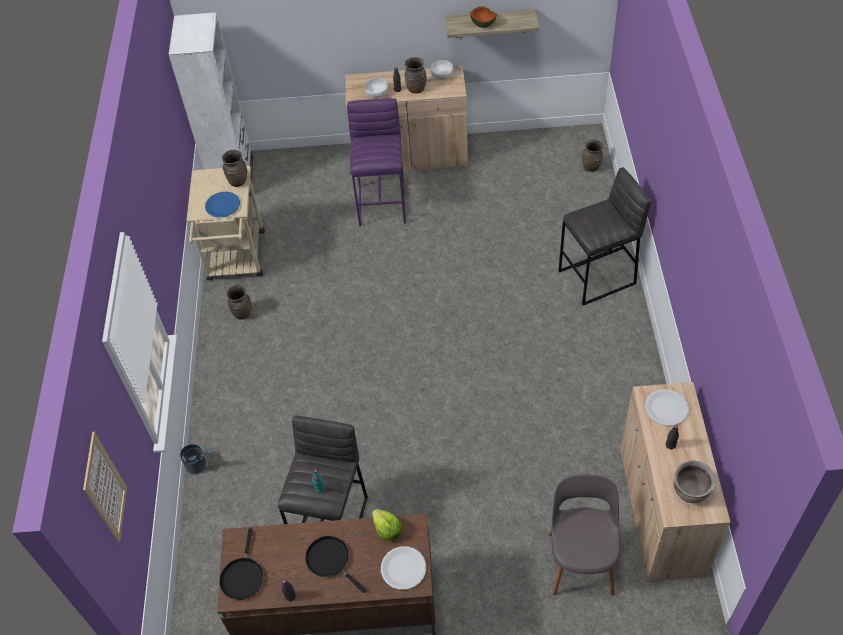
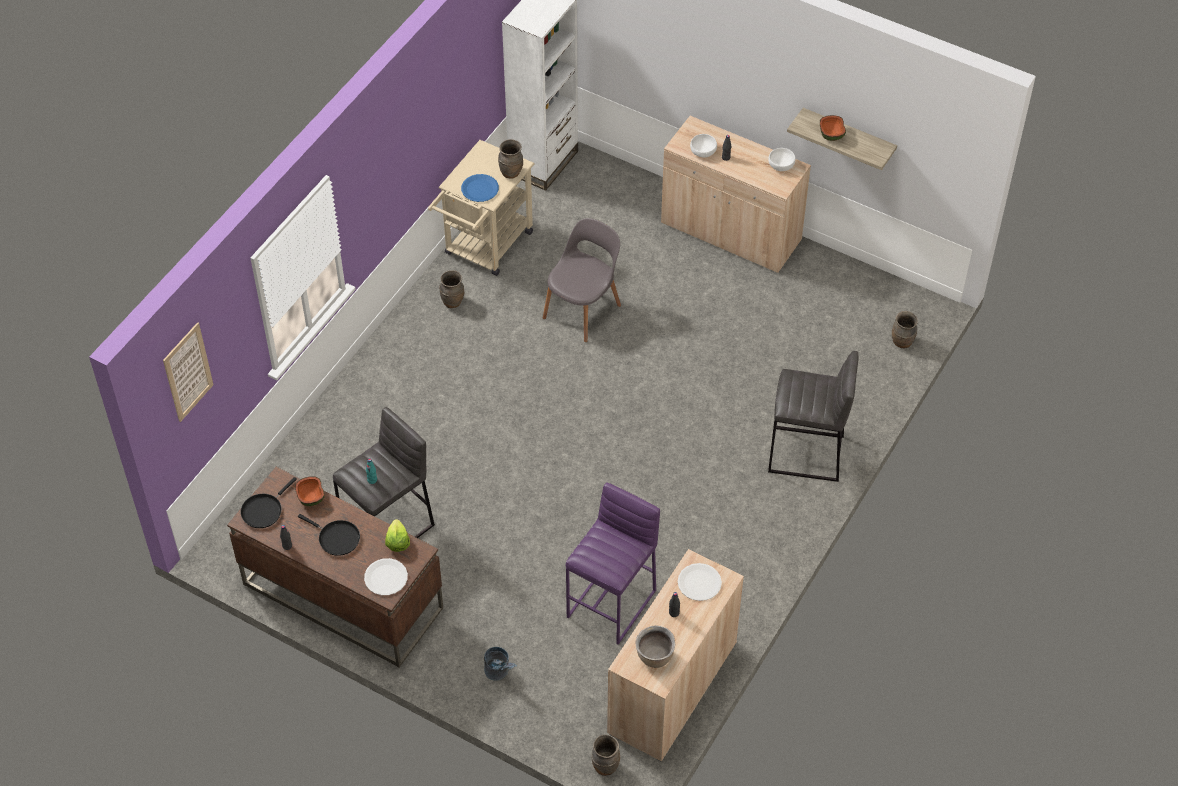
camera: 30 degrees right, 0 degrees up
(199, 465) = (318, 416): grey bucket -> grey bucket (499, 673)
(278, 537) = (311, 497): none -> bowl
(330, 560) = (336, 538): black frying pan -> black frying pan turned 135 degrees clockwise
(382, 203) = (663, 266): purple stool -> purple stool (612, 603)
(416, 89) = (744, 166): brown vase -> brown vase (605, 766)
(581, 560) = (567, 683): grey chair -> grey chair (583, 310)

